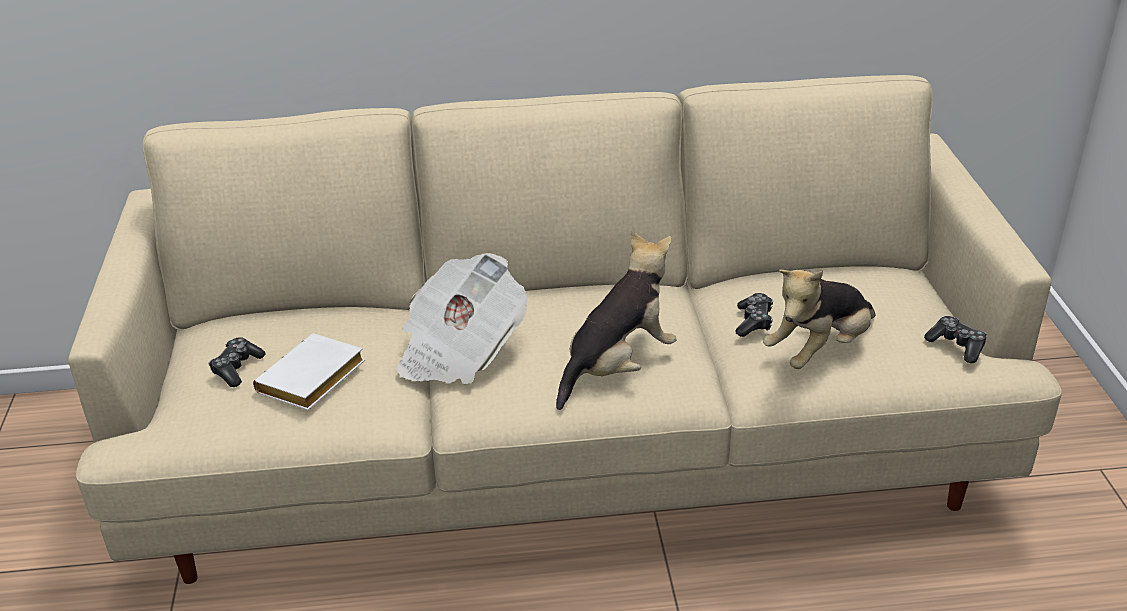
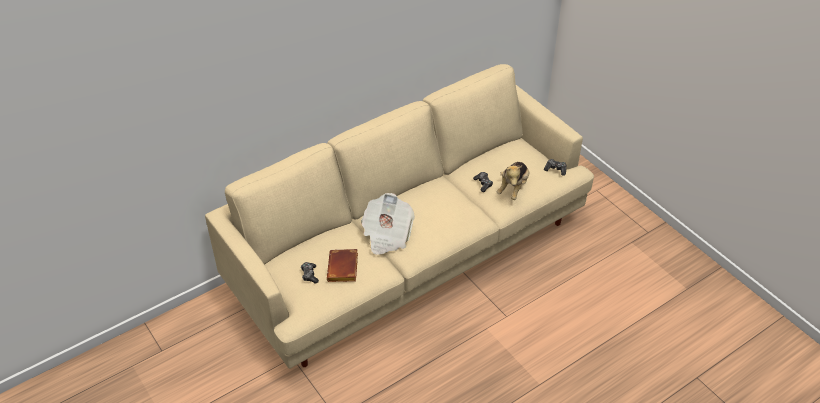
camera: 30 degrees left, 10 degrees up
(312, 381) = (344, 269): white book -> brown book
(617, 366) = (449, 220): plush toy -> none

